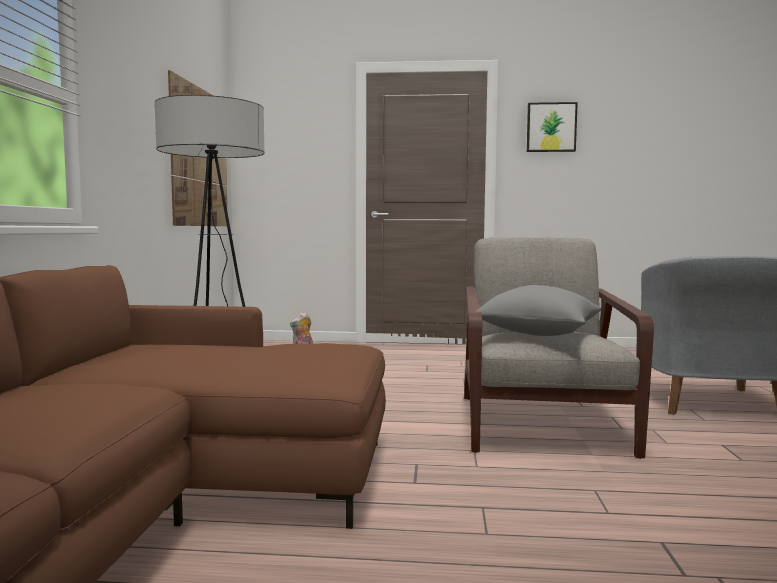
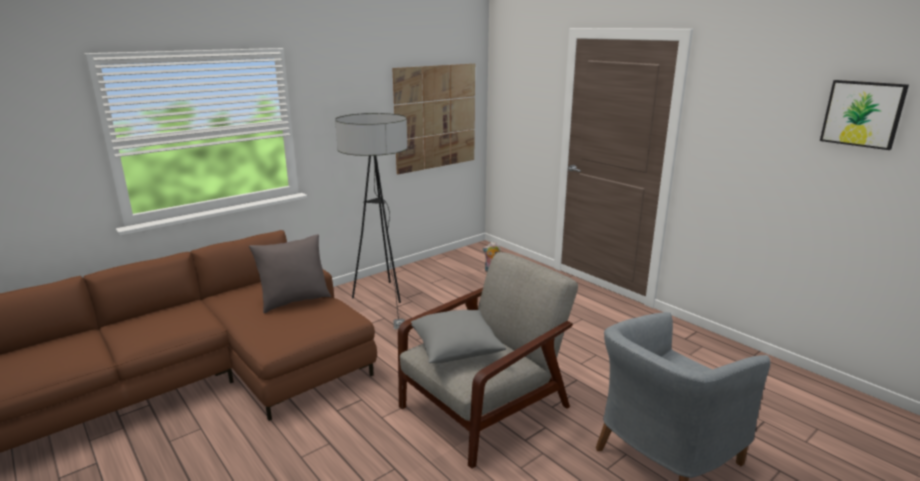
camera: 45 degrees right, 15 degrees up
(239, 348) = (294, 301): none -> grey pillow
(551, 127) = (736, 108): picture -> picture (863, 113)

